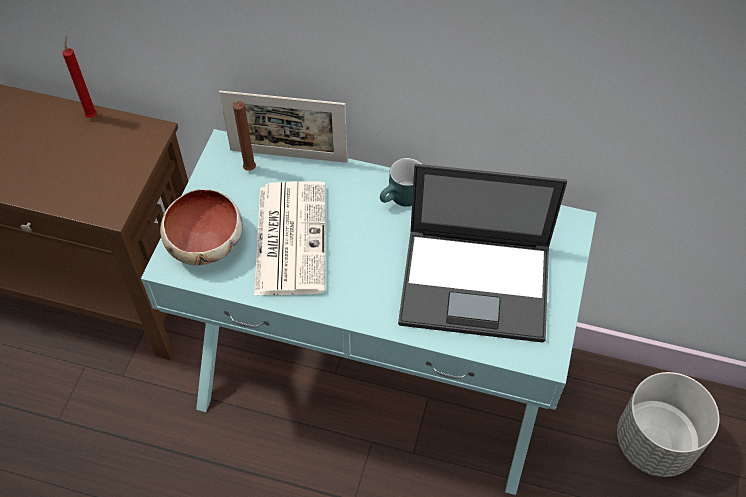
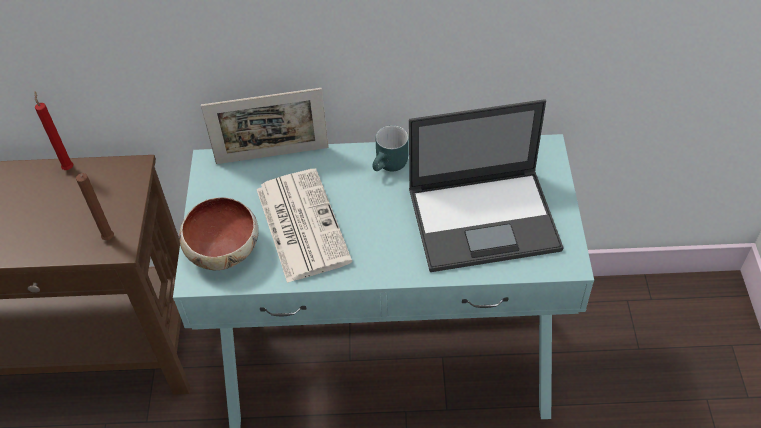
camera: 15 degrees left, 5 degrees down
(250, 170) = (241, 177): brown candle -> brown candle (109, 240)
(655, 443) = (653, 338): grey planter -> none

